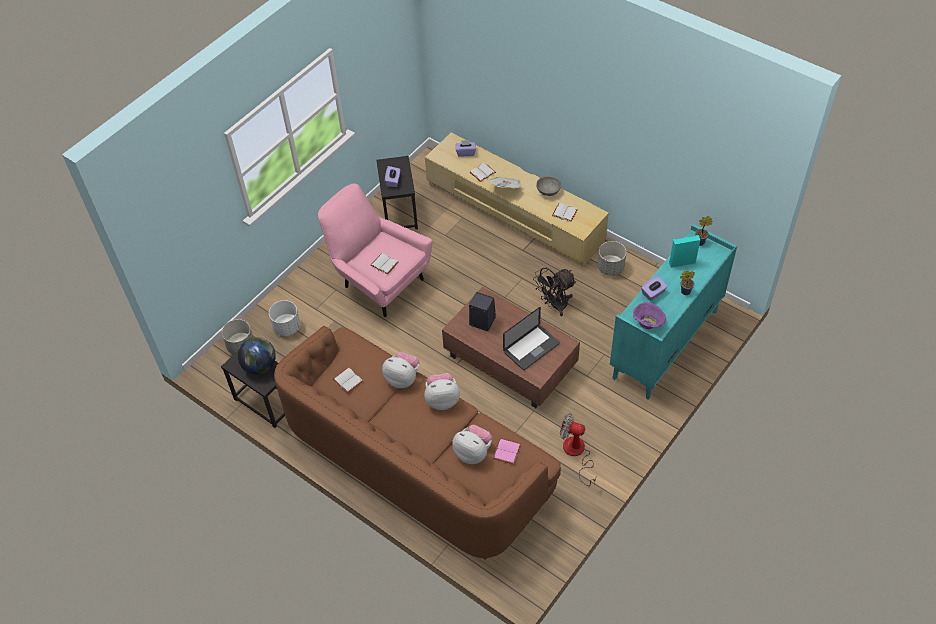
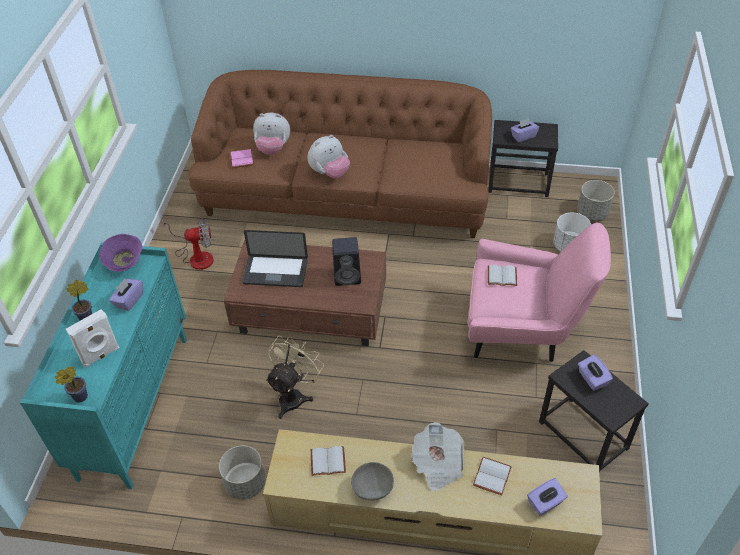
camera: 150 degrees right, 5 degrees down
(260, 366) = (523, 136): globe -> purple tissue box
(347, 380) = (431, 152): white book -> none
(403, 378) = (382, 178): plush toy -> none
(531, 348) = (275, 272): laptop -> laptop turned 105 degrees counterclockwise
(555, 306) = (294, 395): black fan -> beige fan
(681, 262) = (101, 356): turquoise speaker -> white speaker

